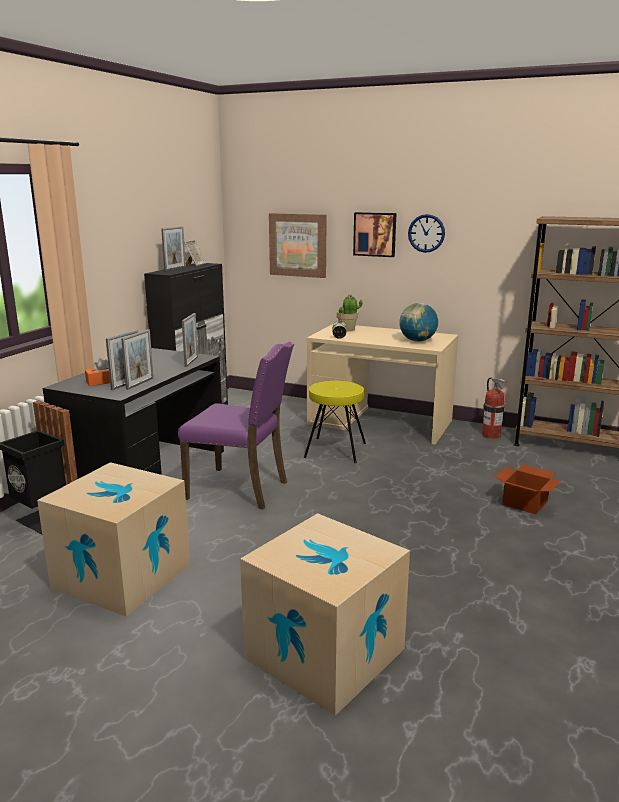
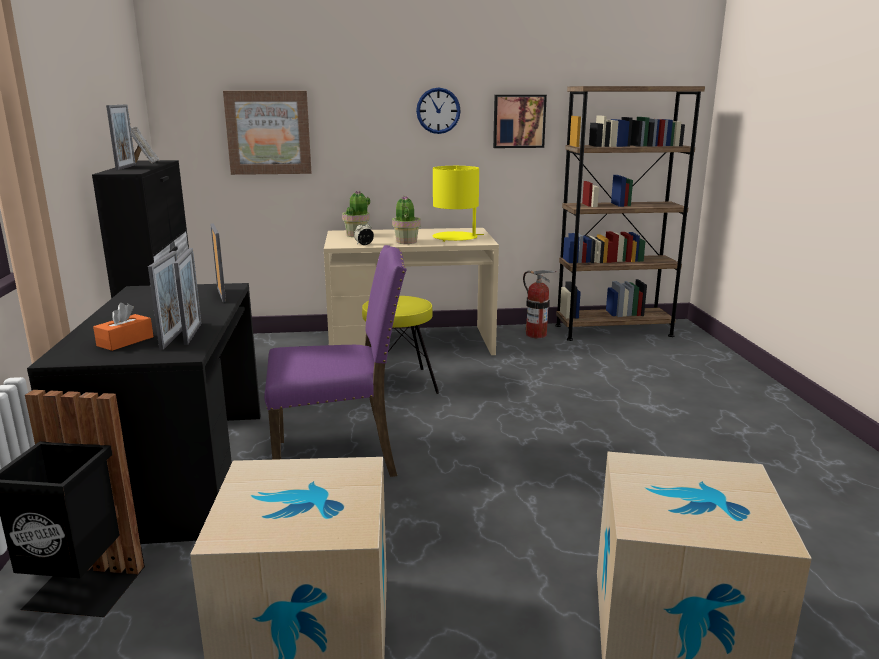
camera: 30 degrees left, 0 degrees up
(373, 340) = (406, 242): none -> potted plant
(375, 234) = (374, 114): picture -> picture (518, 121)
(417, 341) = (455, 237): globe -> yellow table lamp
(526, 502) = (648, 394): cardboard box -> none

